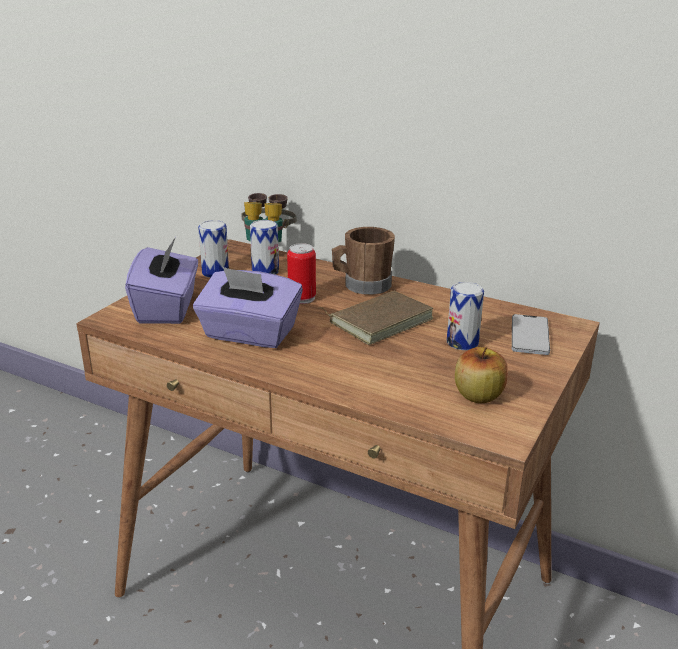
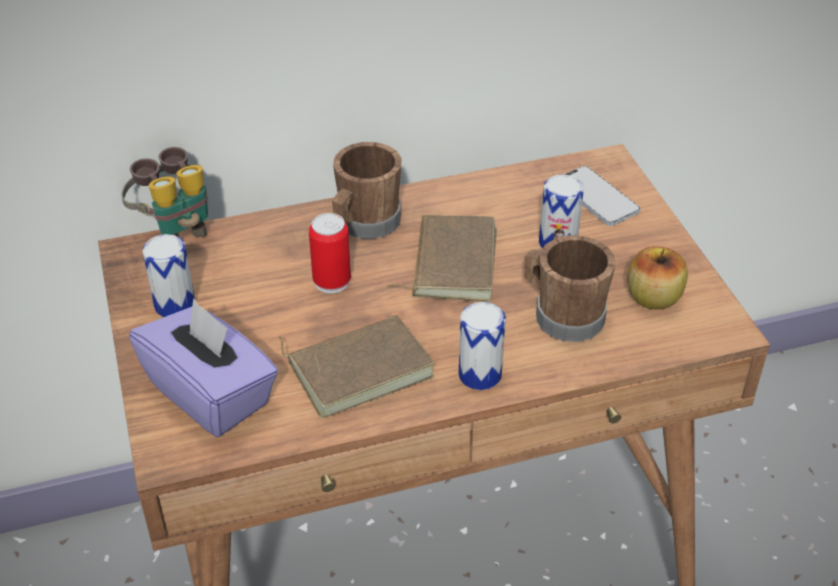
camera: 45 degrees left, 15 degrees up
(249, 334) = (359, 367): purple tissue box -> brown book
(265, 271) = (231, 267): can -> can (480, 374)
(401, 372) = (562, 315): none -> brown mug

